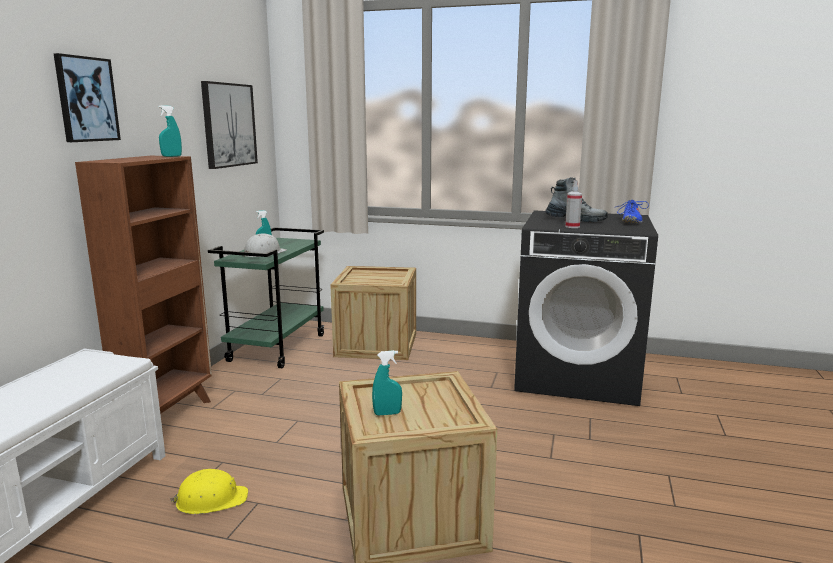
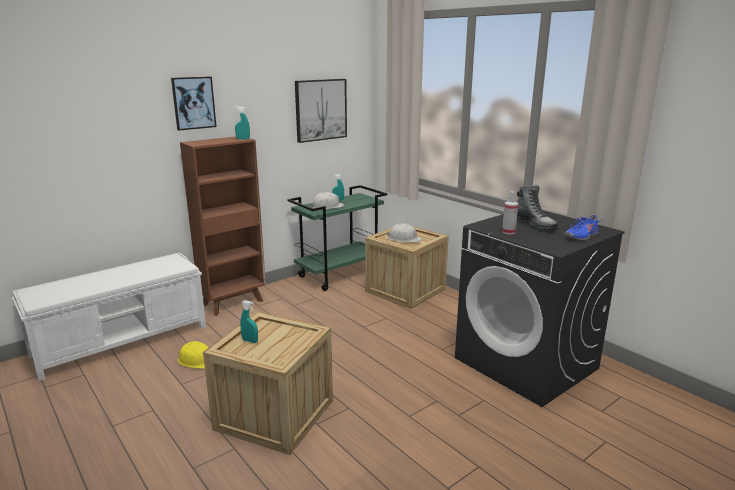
camera: 35 degrees right, 5 degrees up
(374, 278) = (404, 239): none -> white hard hat

